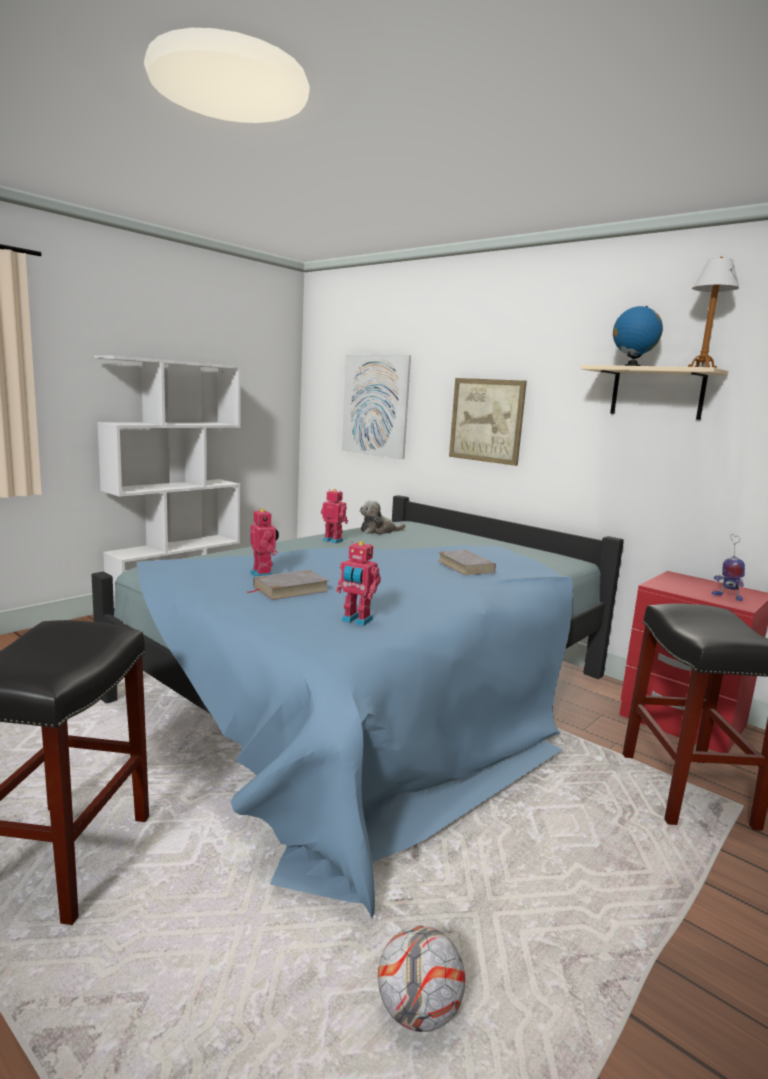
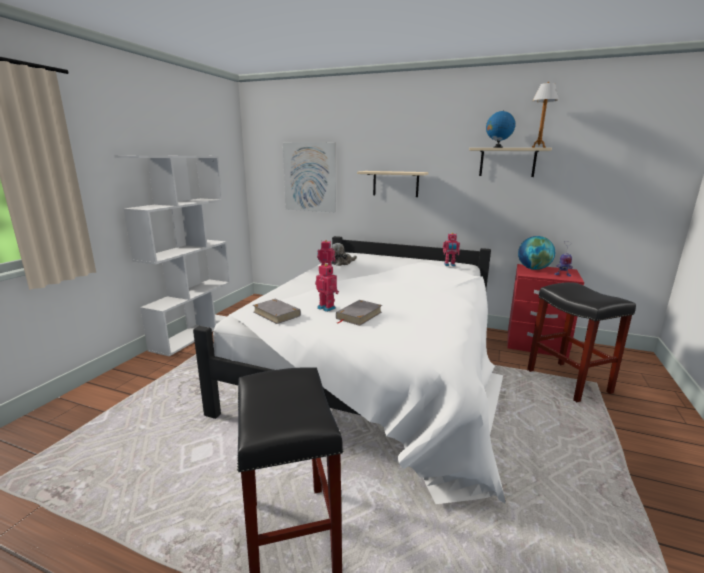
camera: 20 degrees left, 5 degrees up
(356, 621) = (426, 329): toy robot -> toy robot (449, 265)
(375, 695) = (378, 368): blue bed -> white bed
(417, 1011) = (562, 544): football -> none
(465, 566) = (428, 279): grey book -> grey book (276, 314)
(486, 420) = (395, 183): picture -> beige shelf
(685, 581) = (533, 269): none -> globe

